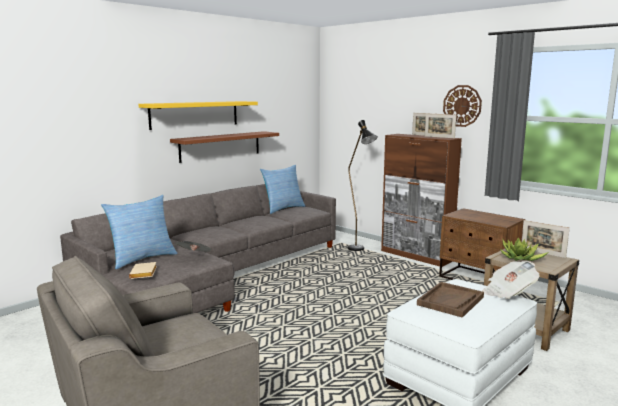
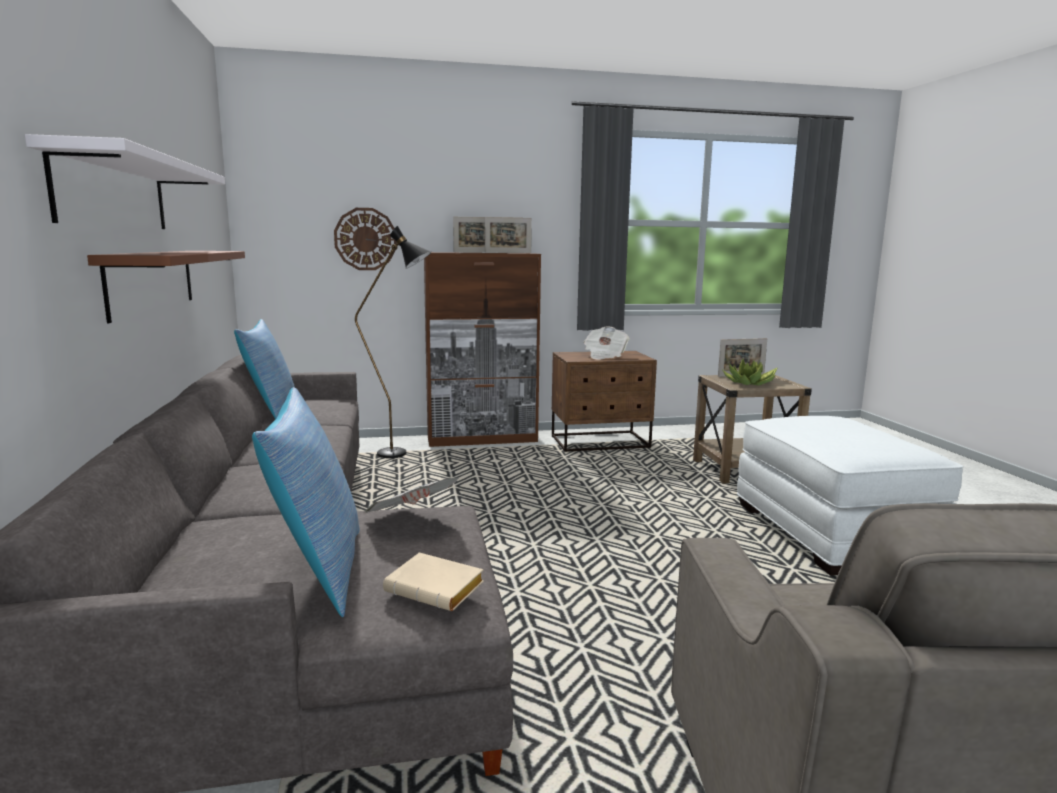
camera: 55 degrees left, 0 degrees up
(195, 114) = (114, 193): yellow shelf -> white shelf
(450, 301) = (841, 436): brown tray -> none
(462, 106) = (527, 206): wall clock -> wall clock (365, 239)
(508, 292) = (829, 414): newspaper -> newspaper (604, 356)

